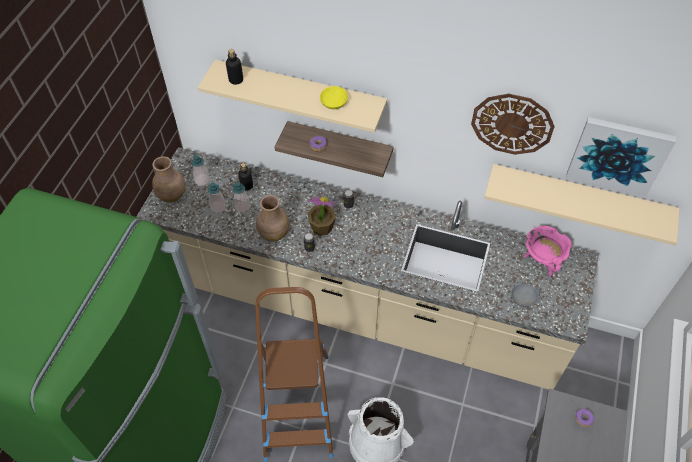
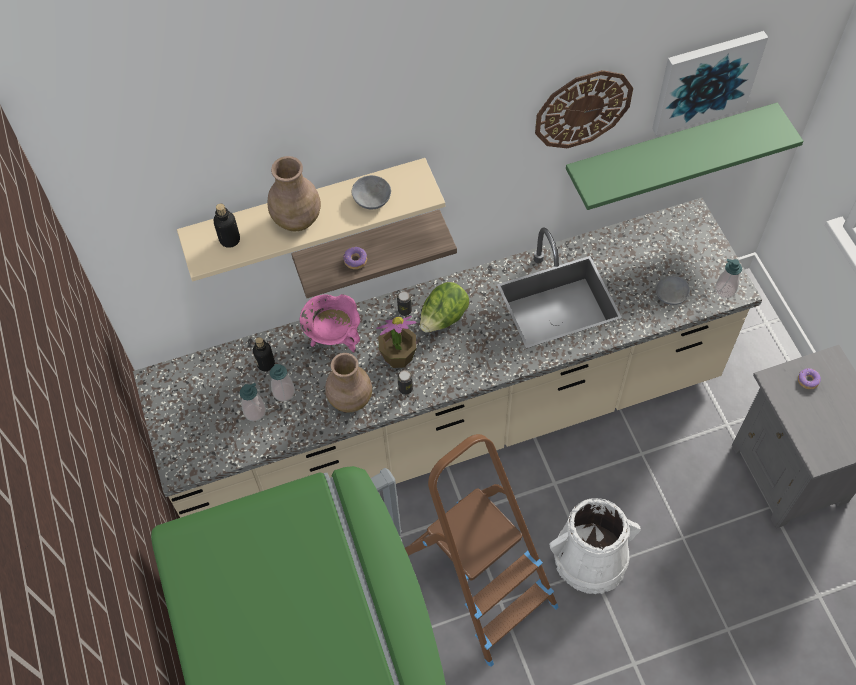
camera: 35 degrees left, 5 degrees up
(172, 195) = (184, 435): brown vase -> brown vase (298, 219)
(202, 180) = (204, 392): soap dispenser -> soap dispenser (725, 290)
(333, 102) = (370, 199): yellow bowl -> grey bowl
(367, 223) = (443, 318): none -> lettuce
(542, 261) = (656, 242): pink cooking pot -> pink cooking pot (334, 338)
(578, 199) = (668, 151): beige shelf -> green shelf

